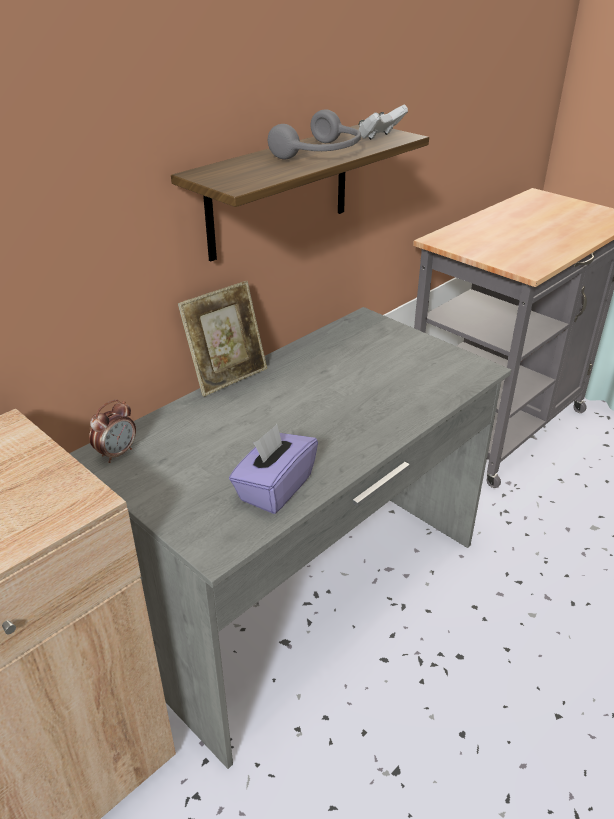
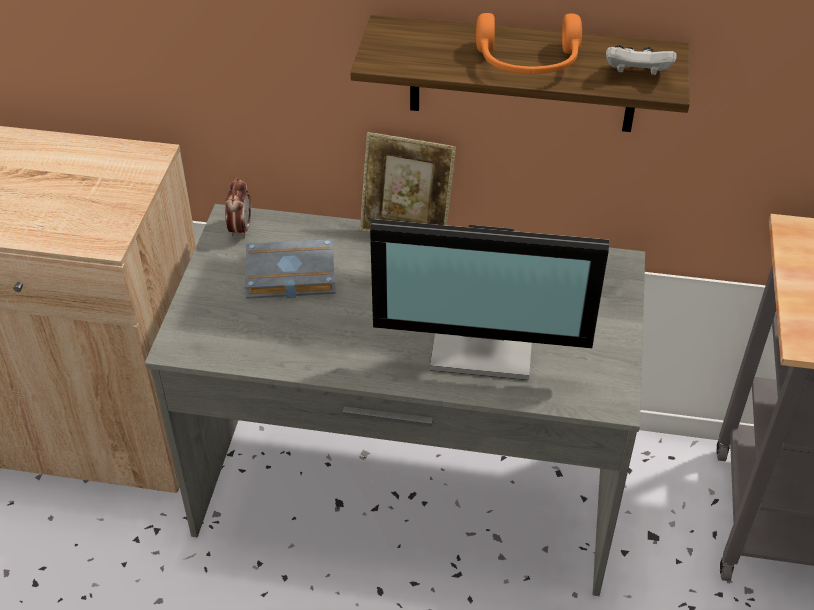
camera: 55 degrees right, 10 degrees up
(117, 453) = (240, 229): alarm clock -> alarm clock turned 90 degrees counterclockwise
(208, 451) = (288, 276): none -> grey book
(274, 488) = (274, 341): purple tissue box -> none
(321, 154) = (528, 63): grey headphones -> orange headphones
(383, 393) = (484, 343): none -> monitor

